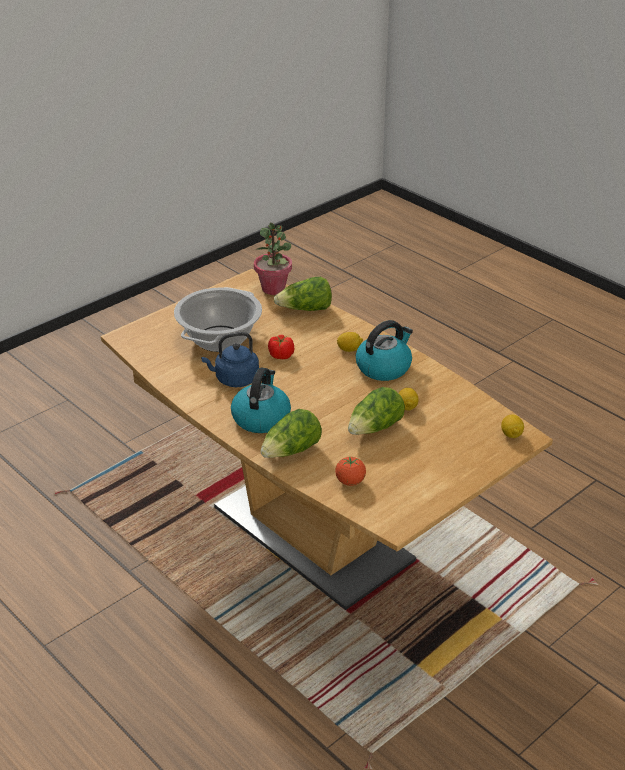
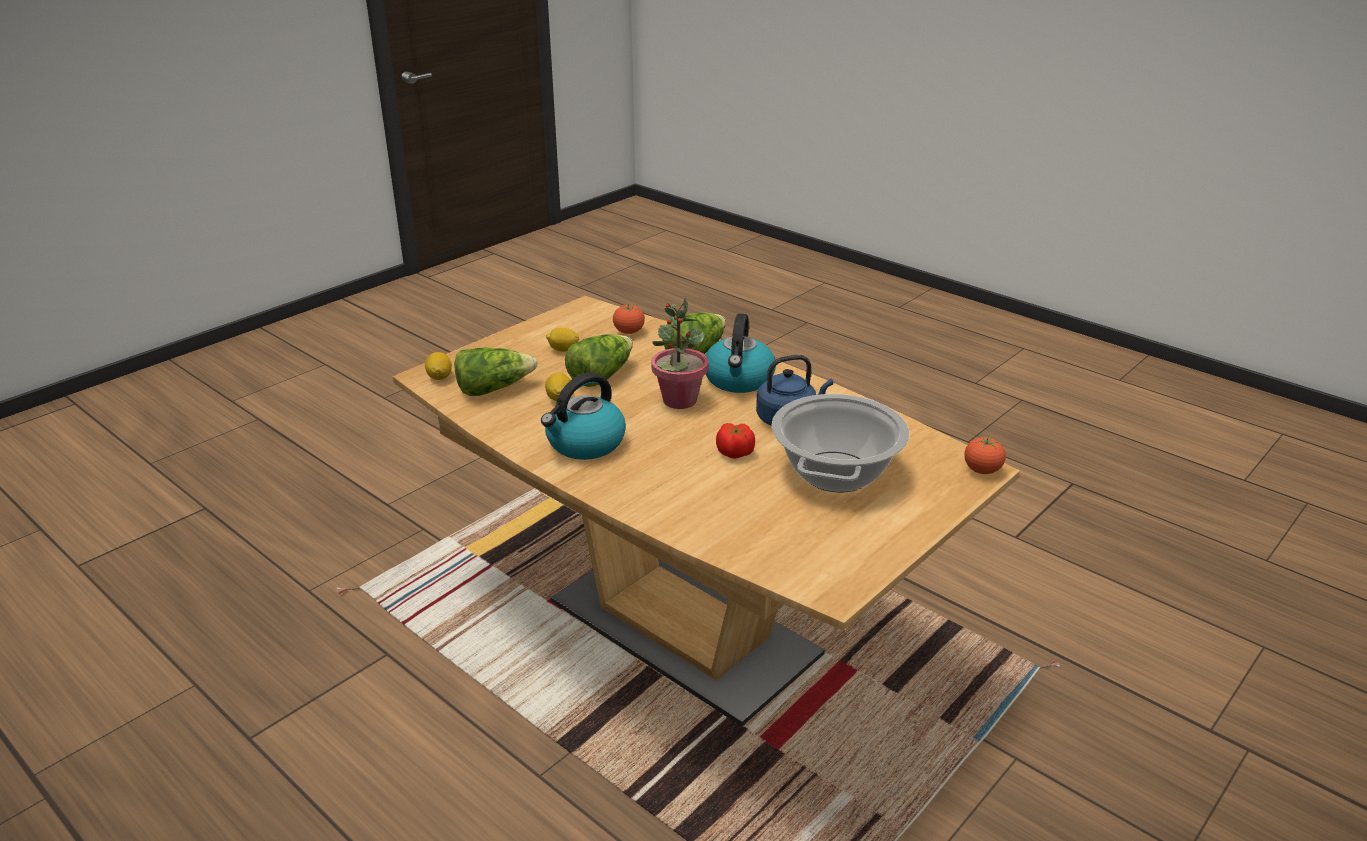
camera: 175 degrees right, 5 degrees down
(125, 336) = (982, 470): none -> tomato
(273, 289) = (782, 572): potted plant -> potted plant (679, 400)
(305, 309) = (714, 530): lettuce -> lettuce (493, 389)
(349, 349) = (635, 466): lemon -> lemon (563, 350)

